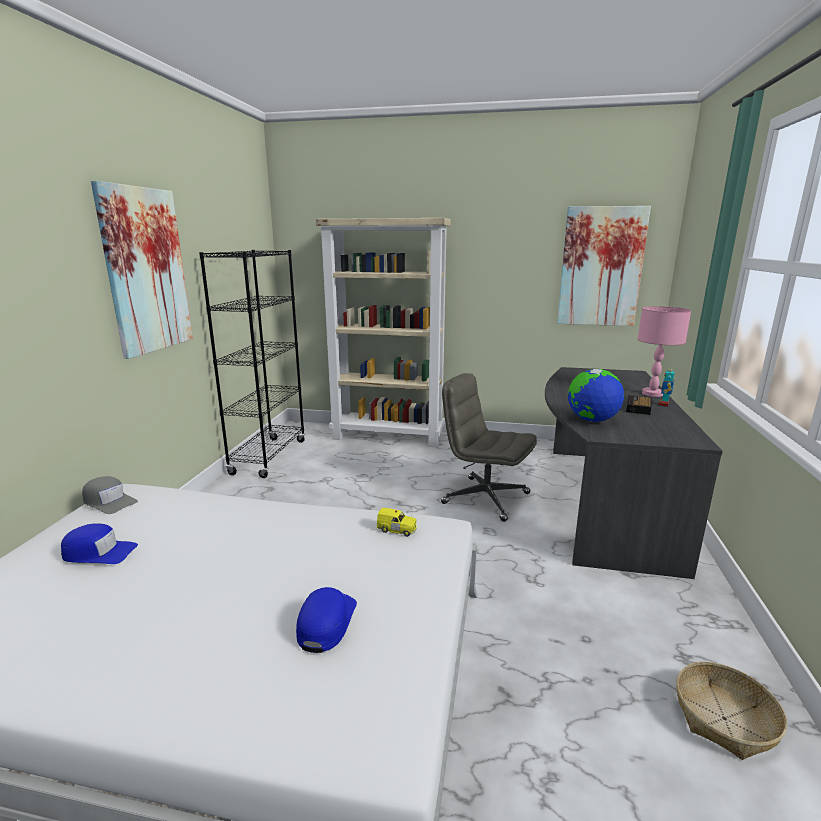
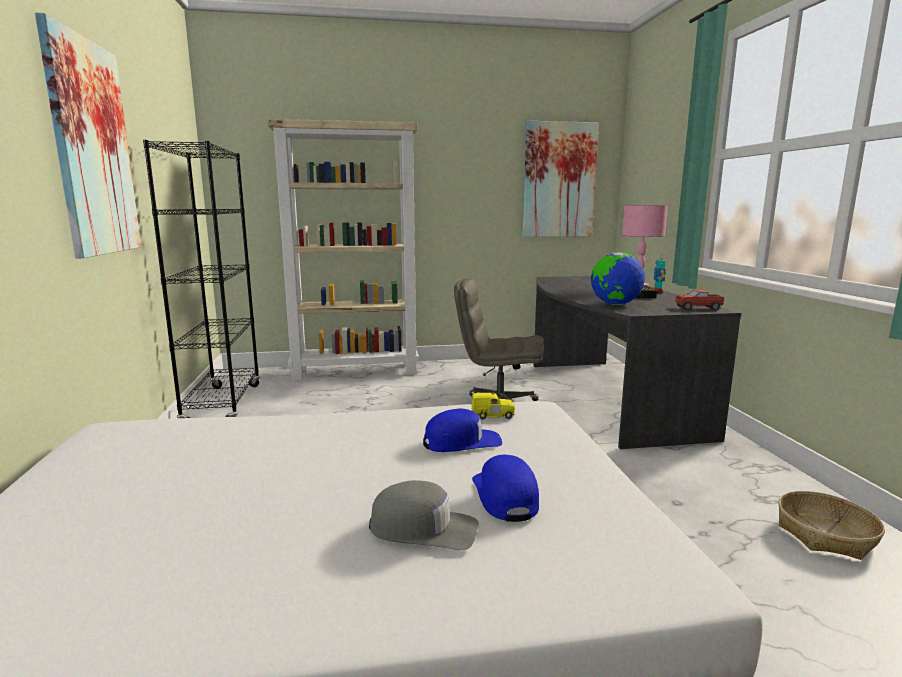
camera: 20 degrees left, 5 degrees down
(99, 552) = (138, 488): blue cap -> blue cap (462, 442)
(109, 501) = (98, 439): grey cap -> grey cap (424, 528)
(678, 437) = (698, 308): none -> toy truck

